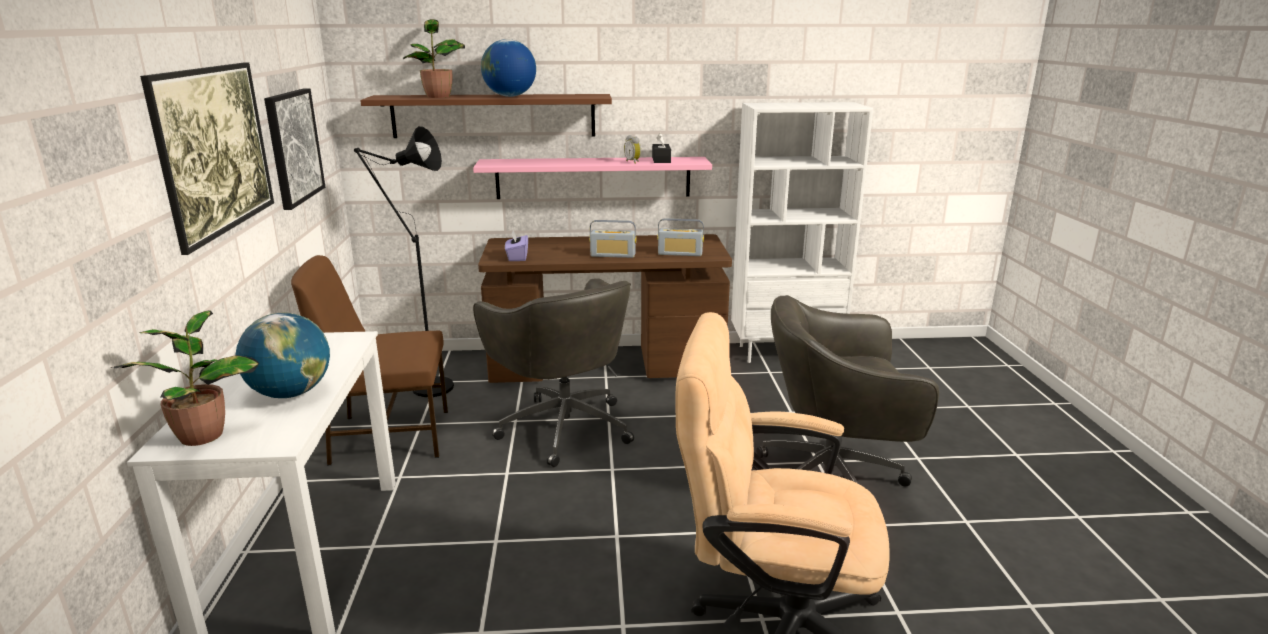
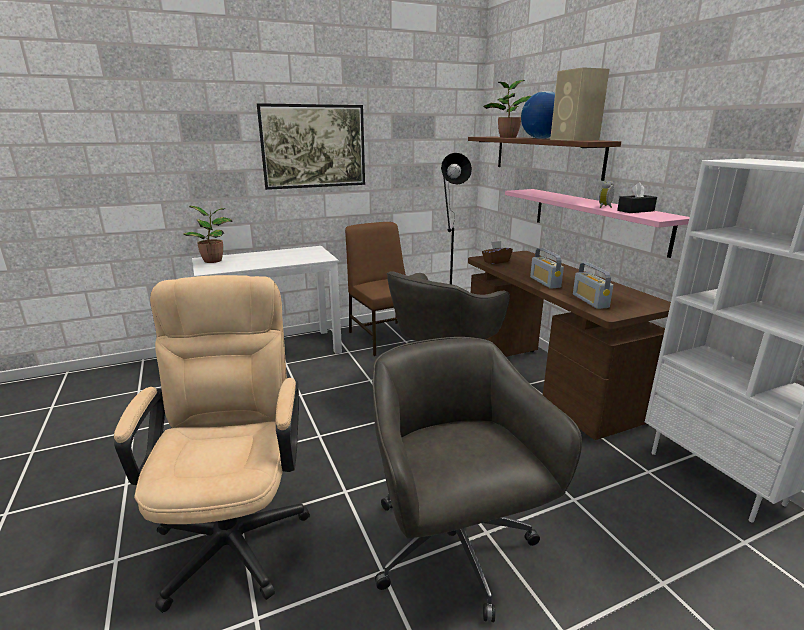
camera: 70 degrees right, 0 degrees up
(291, 394) = (255, 262): globe -> none
(293, 146) = (408, 159): picture -> none
(517, 257) = (496, 262): purple tissue box -> brown tissue box
(565, 95) = (575, 139): none -> beige speaker

